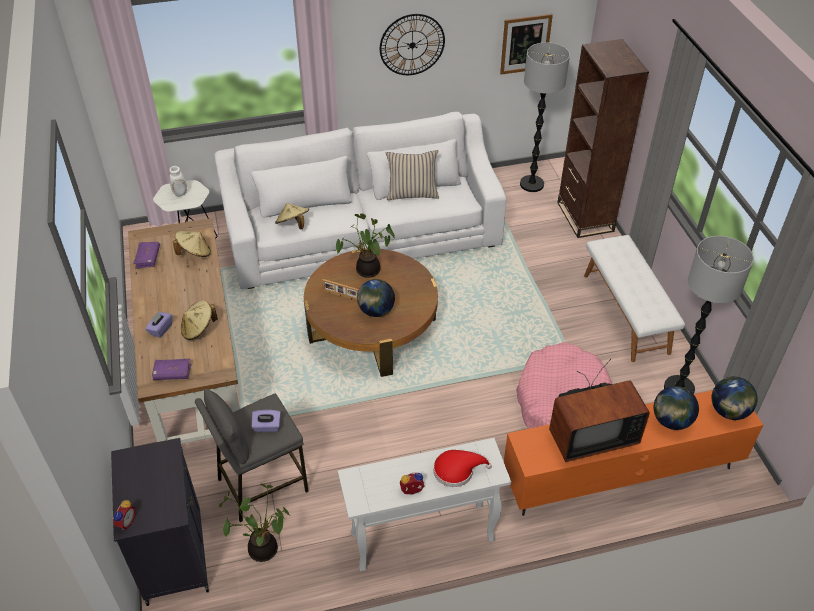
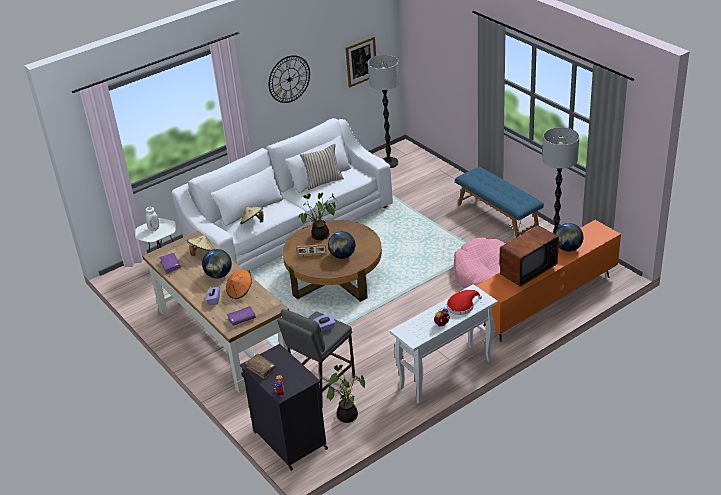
camera: 20 degrees left, 10 degrees down
(130, 470) = (261, 369): none -> brown book
(198, 329) = (240, 291): beige hat -> orange hat
(585, 217) = (437, 172): brown bookcase -> none
(626, 313) = (498, 217): white bench -> blue bench
(728, 411) = (598, 233): globe -> globe (219, 275)

